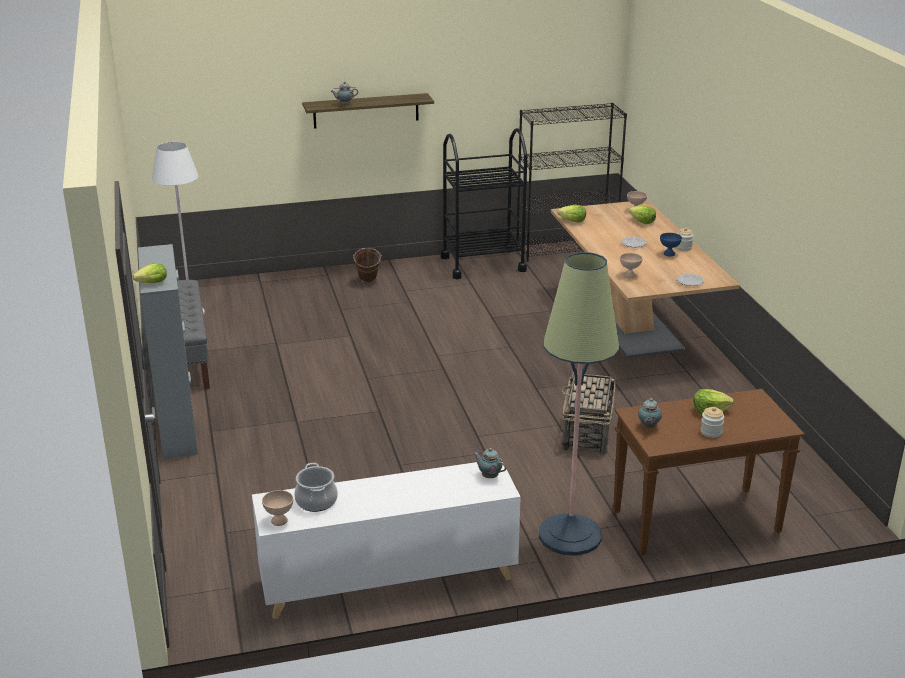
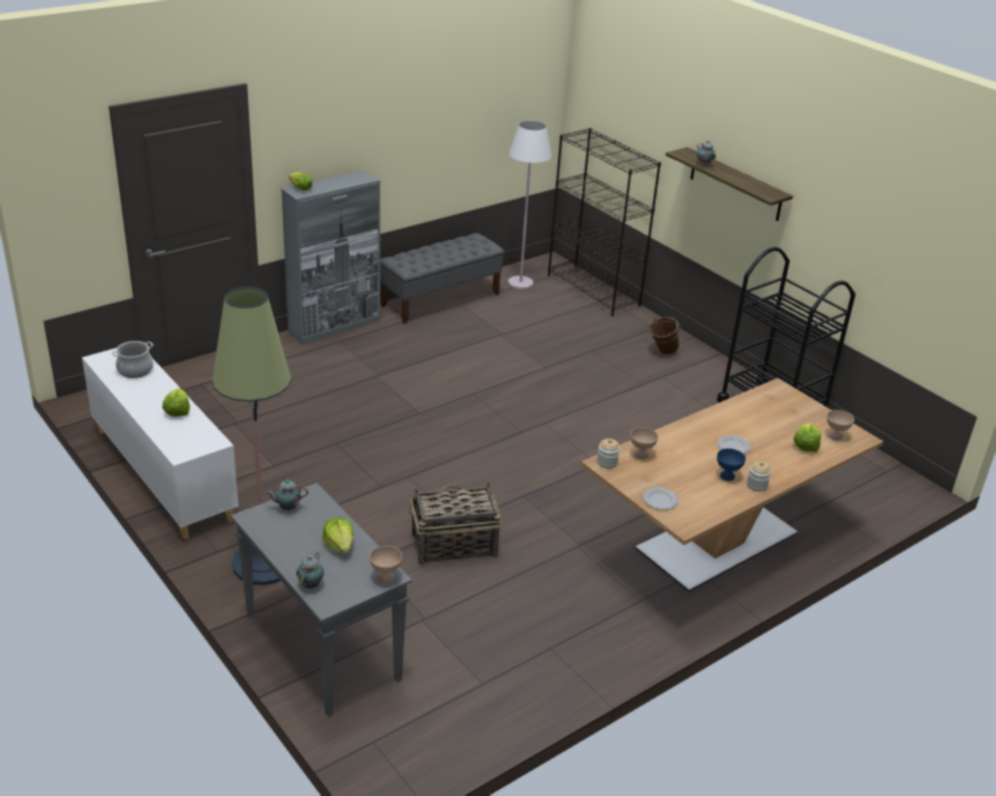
camera: 65 degrees right, 5 degrees up
(279, 521) = (103, 360): beige bowl -> beige bowl (385, 578)
(489, 476) = (200, 443): teapot -> teapot (311, 584)
(566, 249) = (871, 462): black bookcase -> black bookcase (594, 290)
(573, 221) = (757, 396): lettuce -> lettuce (177, 411)
(695, 522) = (320, 646): brown console table -> grey console table
(711, 432) = (294, 550): jar -> jar (607, 462)

